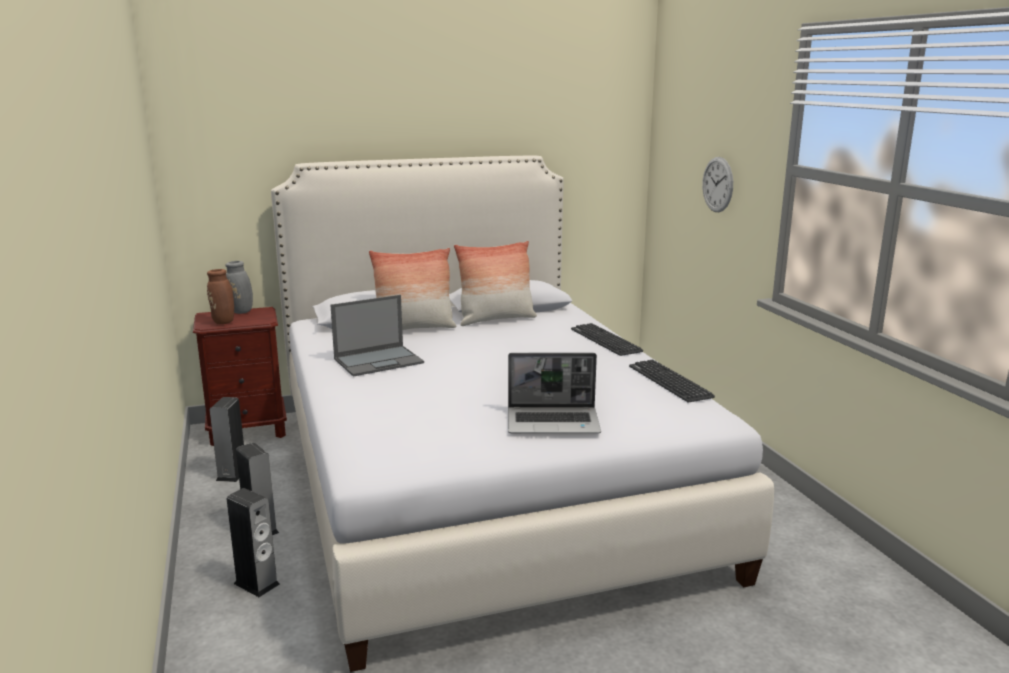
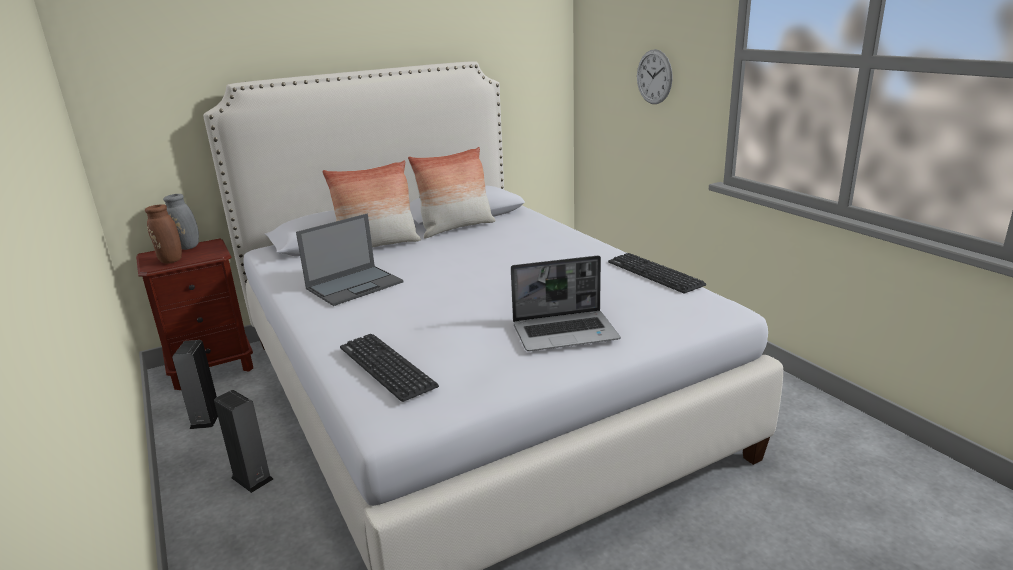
camera: 10 degrees left, 5 degrees up
(256, 584) = (263, 544): speaker -> none
(605, 340) = (572, 238): keyboard -> keyboard (386, 367)

